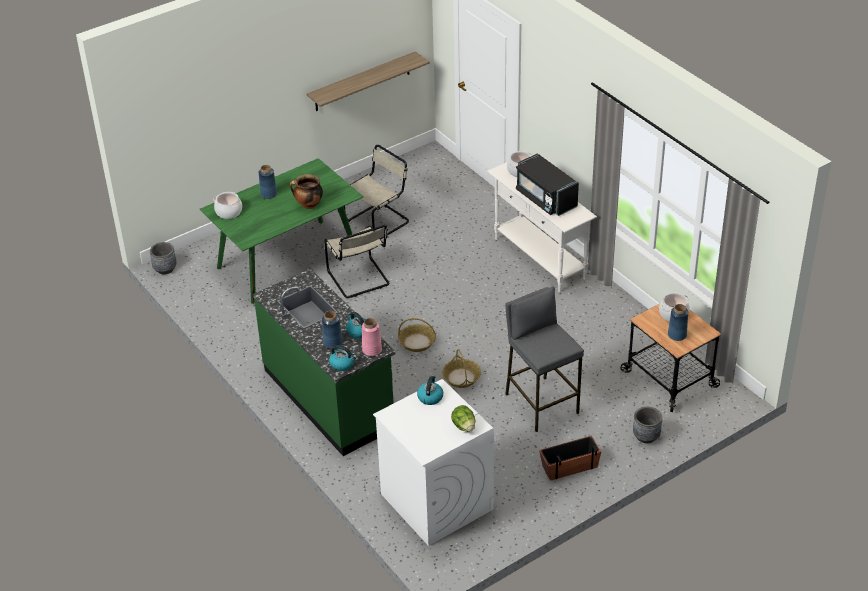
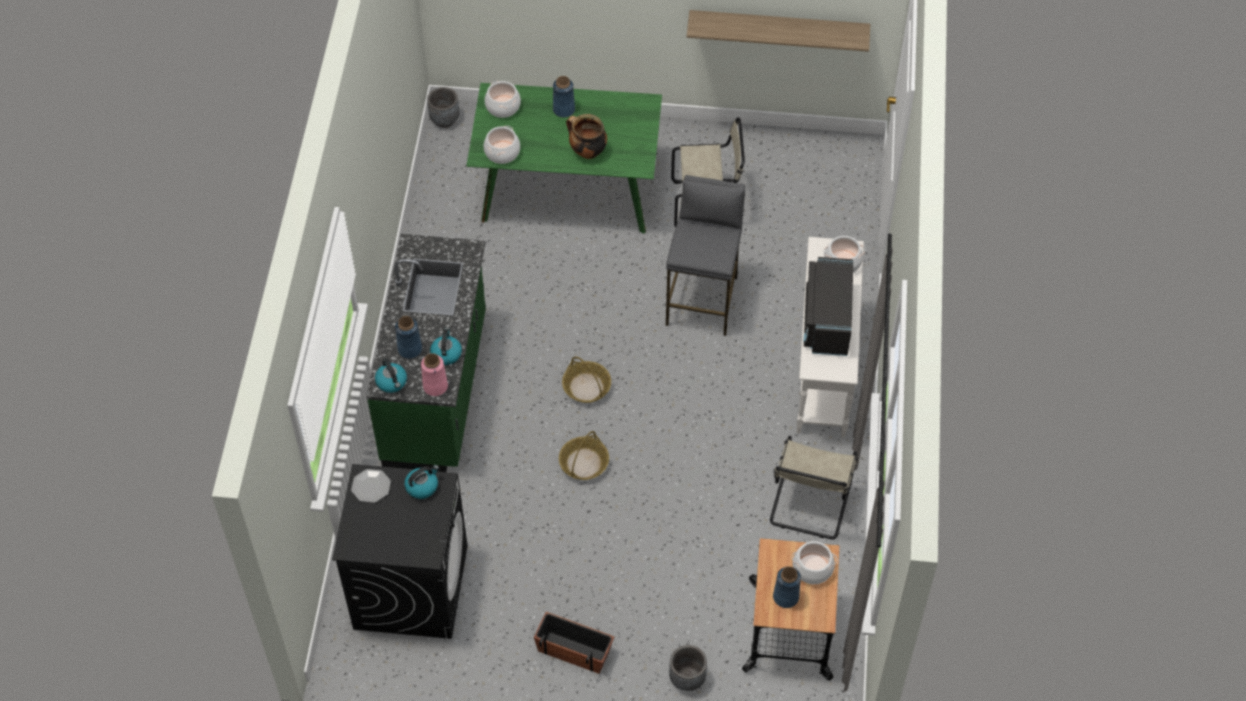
camera: 40 degrees right, 15 degrees up
(256, 232) = (502, 152): none -> cooking pot
(359, 279) = (612, 266): beige chair -> beige chair (809, 505)
(399, 416) = (371, 486): none -> plate
(436, 501) = (410, 586): white washing machine -> black washing machine
(464, 426) = (415, 546): lettuce -> none
(541, 403) = (627, 555): grey stool -> grey stool (703, 301)

